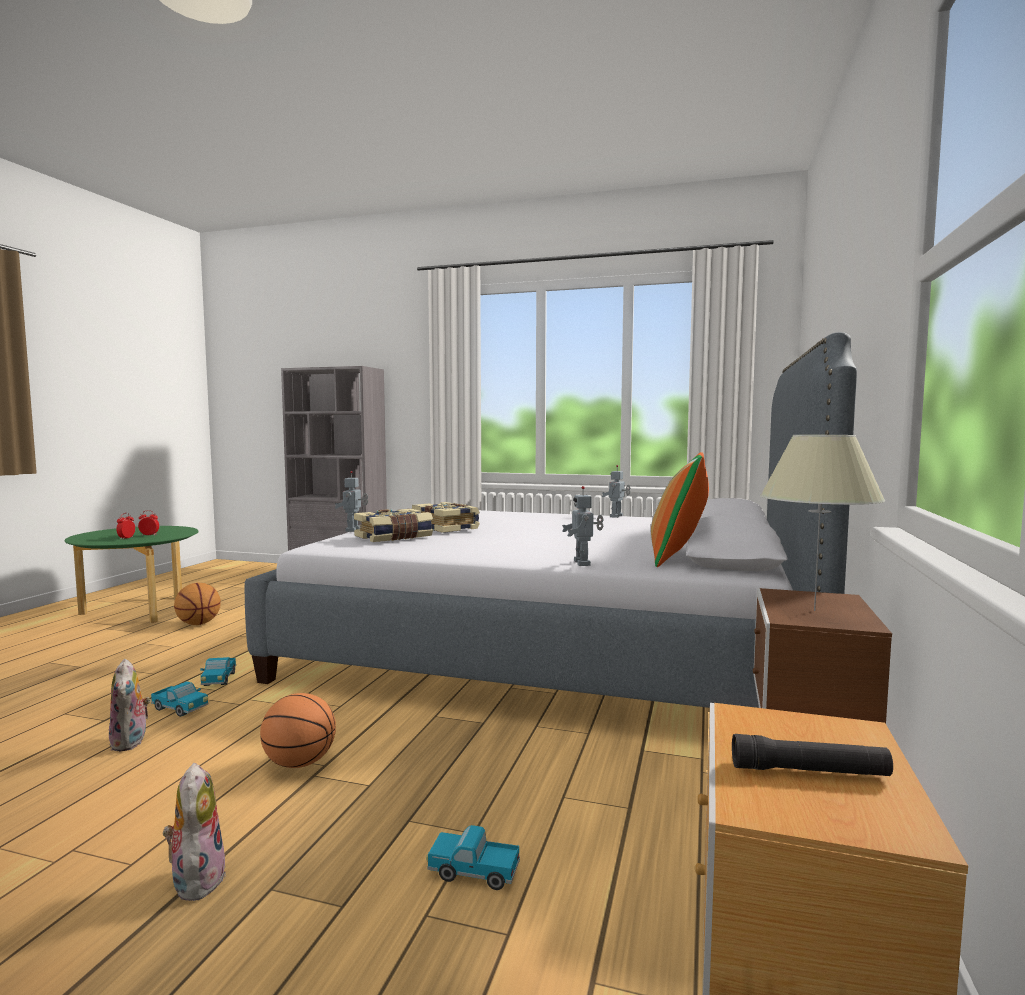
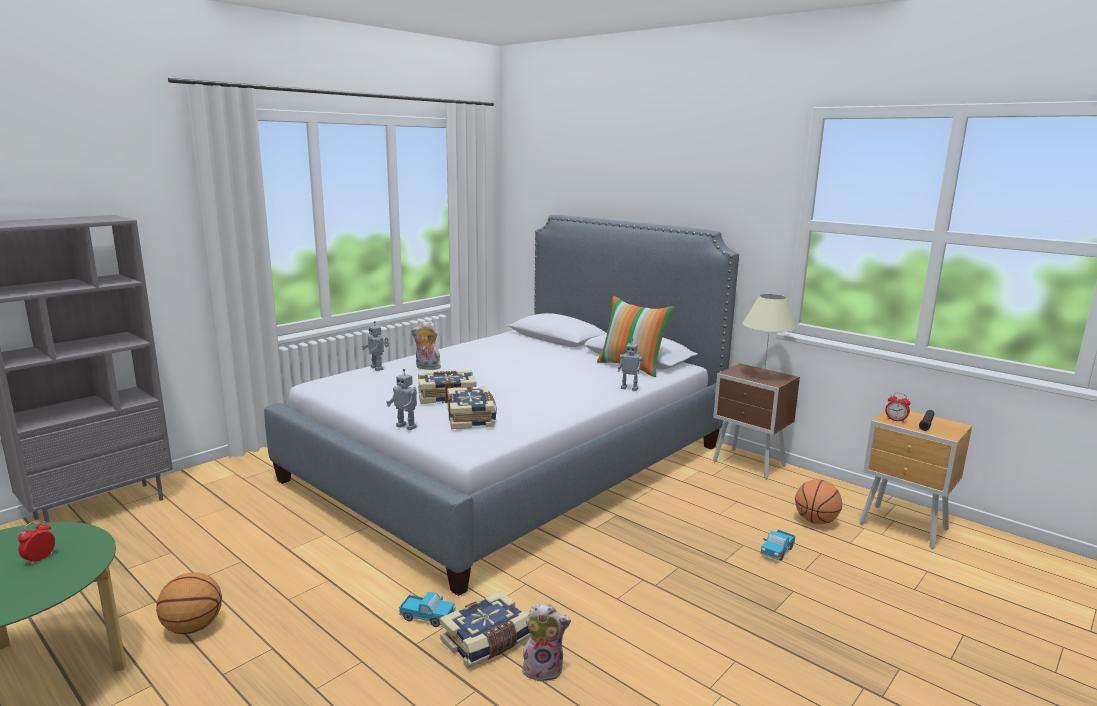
camera: 65 degrees left, 10 degrees up
(126, 538) = (37, 577): alarm clock -> alarm clock (895, 420)
(180, 709) = (487, 642): toy truck -> book
(196, 879) = (758, 635): plush toy -> plush toy (426, 368)
(299, 763) = (635, 589): basketball -> basketball (815, 521)
(617, 516) = (468, 345): toy robot -> toy robot (378, 368)

